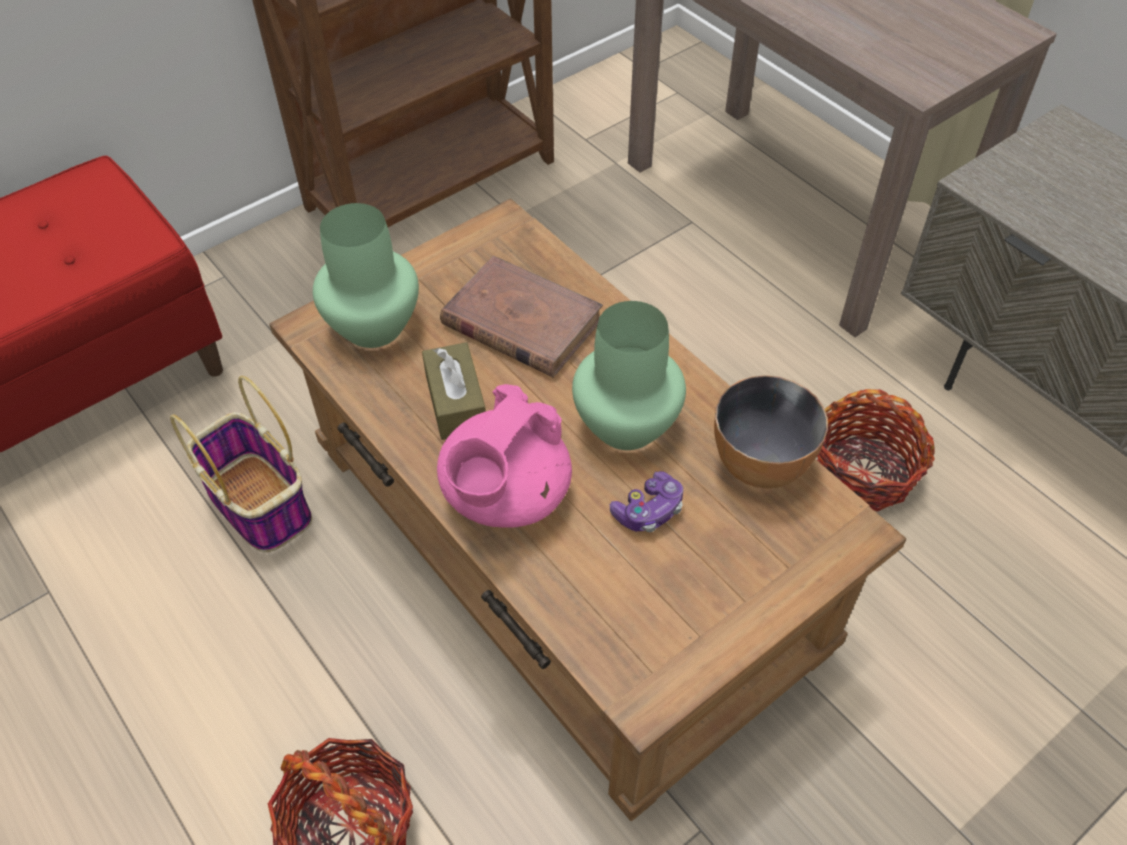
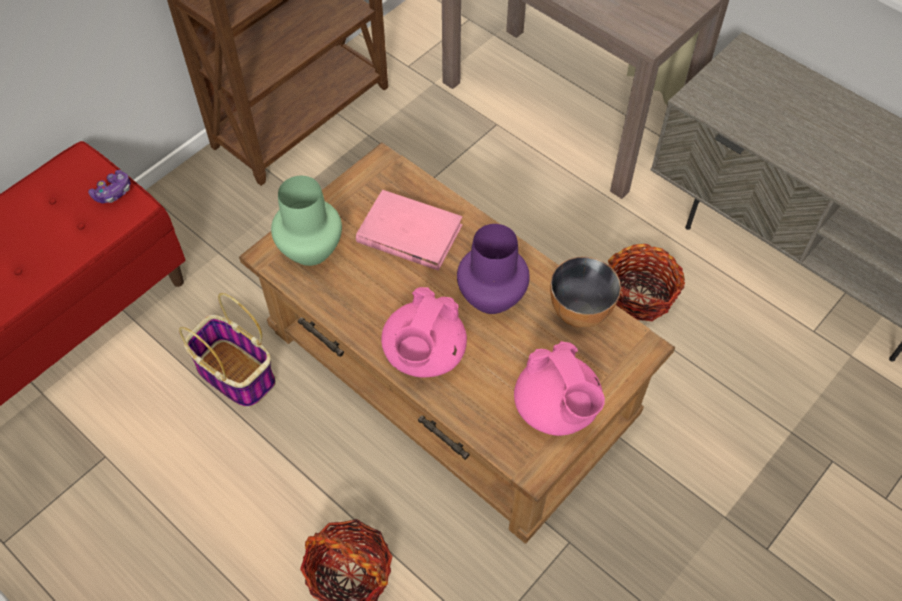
camera: 10 degrees left, 5 degrees up
(456, 402) = (378, 296): brown tissue box -> none
(521, 322) = (409, 234): brown book -> pink book
(628, 425) = (493, 297): green vase -> purple vase
(648, 510) = (516, 351): game controller -> game controller (113, 192)
(698, 608) = (556, 409): none -> pink teapot

